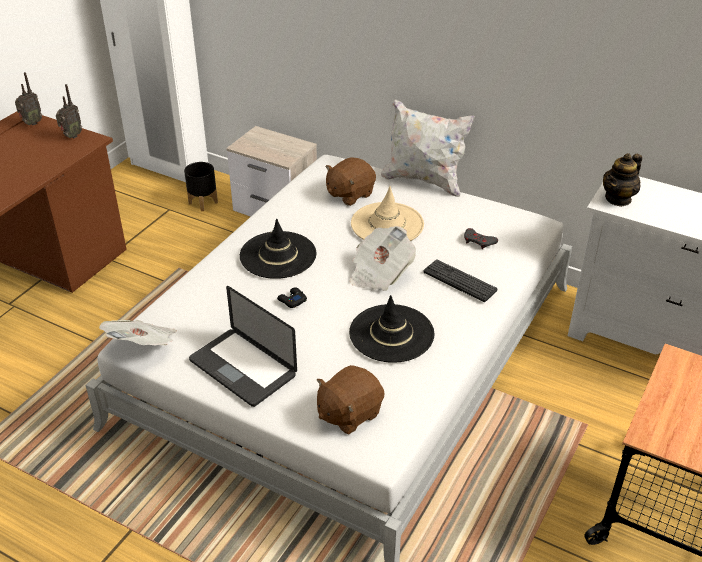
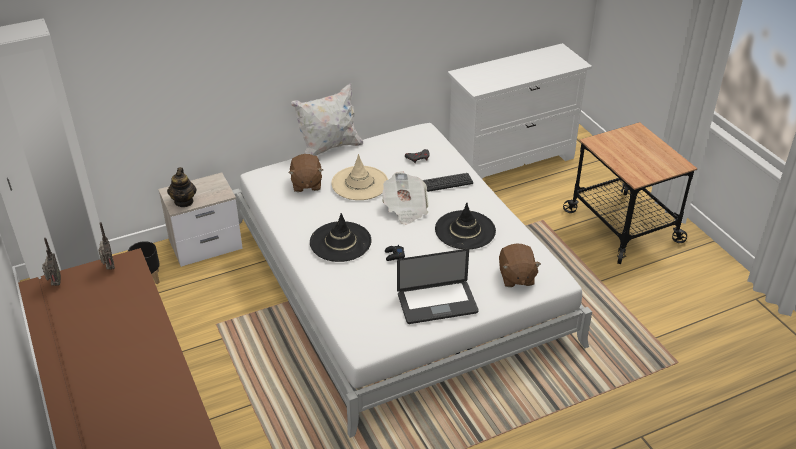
camera: 55 degrees left, 0 degrees up
(143, 346) = (371, 341): newspaper -> none
(618, 199) = (477, 83): teapot -> teapot (184, 201)

